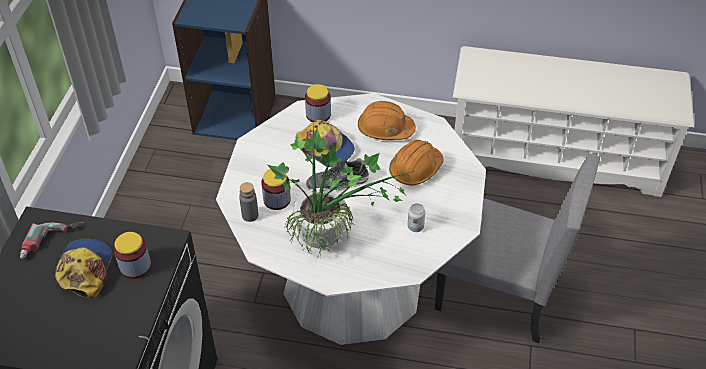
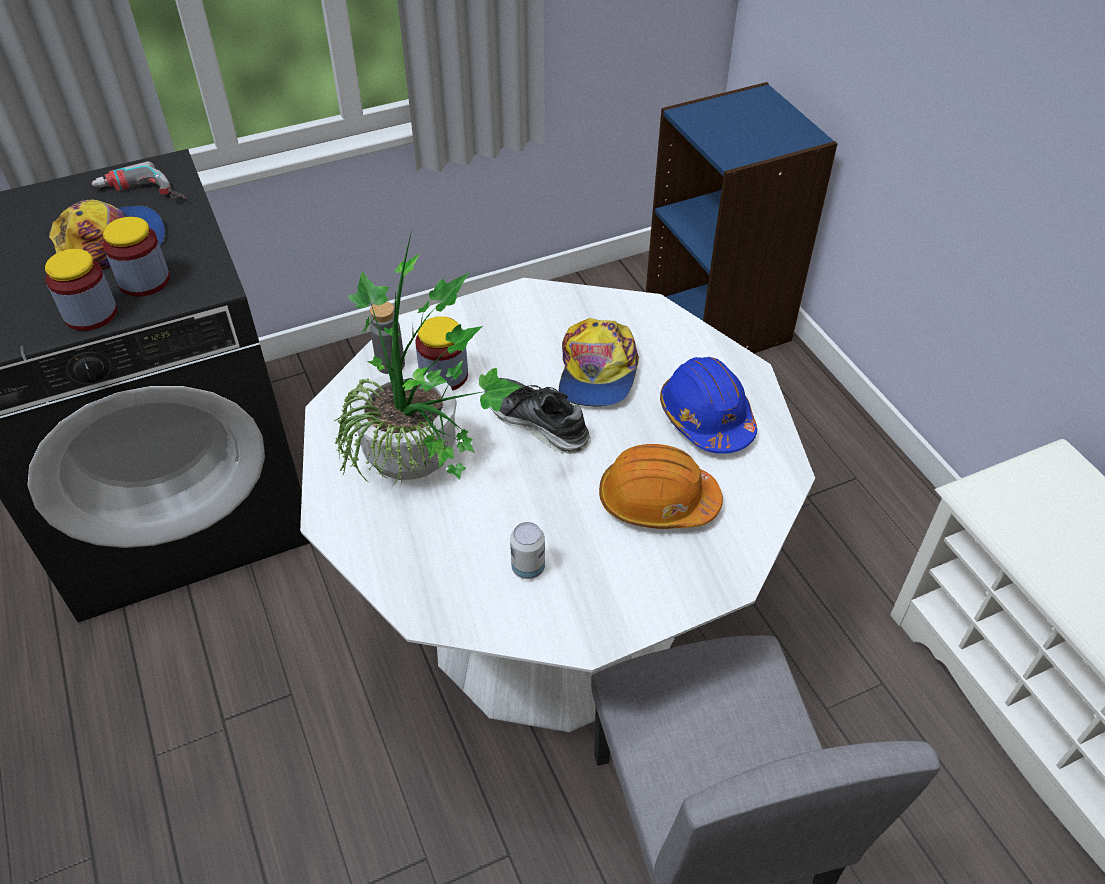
camera: 55 degrees right, 0 degrees up
(318, 114) = (656, 329): jar -> jar (91, 314)
(385, 129) = (706, 418): orange hard hat -> blue hard hat

